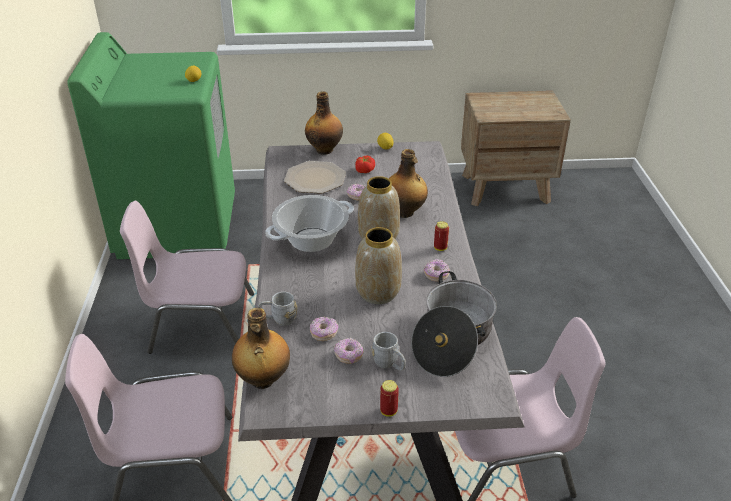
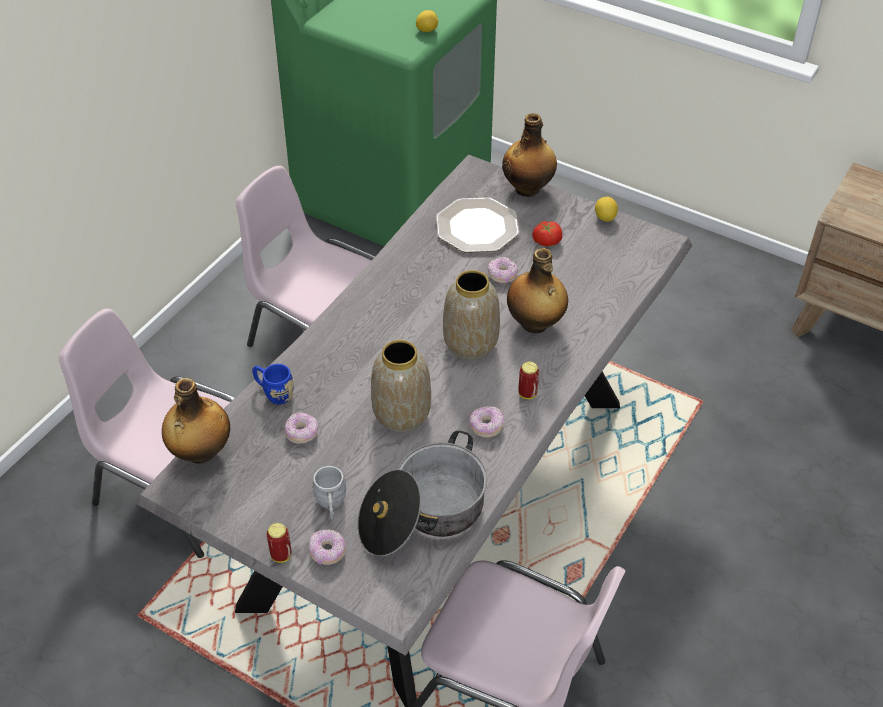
camera: 35 degrees right, 10 degrees up
(278, 319) = (274, 393): grey mug -> blue mug
(312, 240) = (395, 311): cooking pot -> none
(349, 356) = (302, 472): donut -> donut (327, 552)

